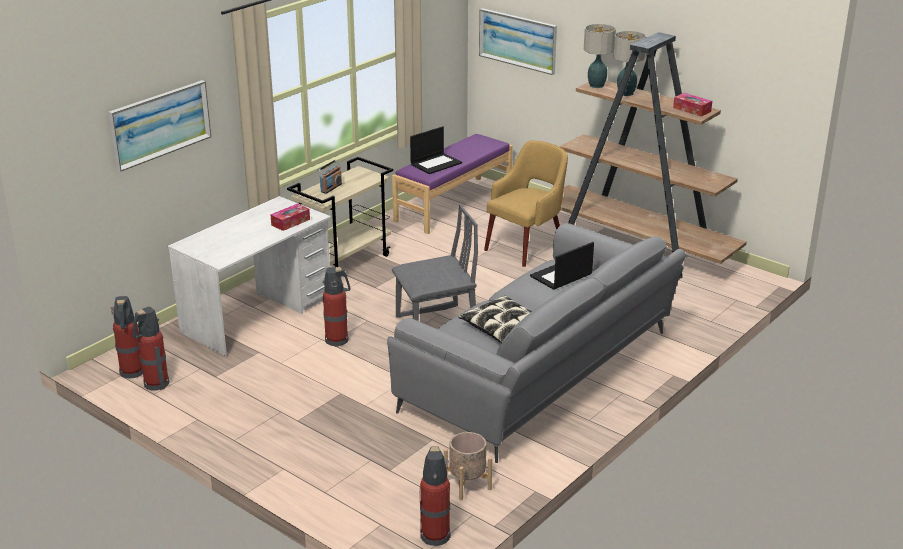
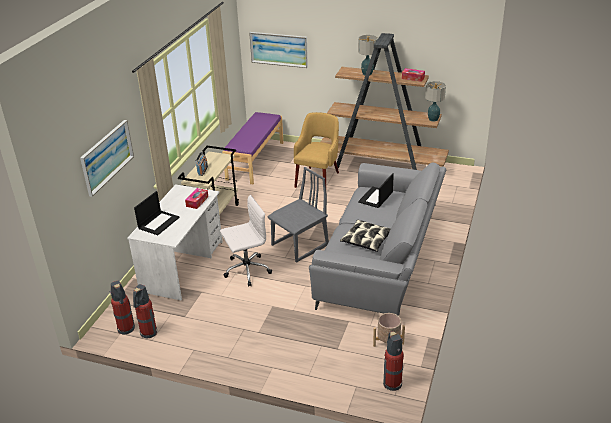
camera: 20 degrees left, 5 degrees up
(338, 340) = (246, 270): fire extinguisher -> white office chair
(436, 163) = (246, 138): laptop -> laptop (158, 222)
(597, 85) = (346, 71): table lamp -> table lamp (433, 119)

